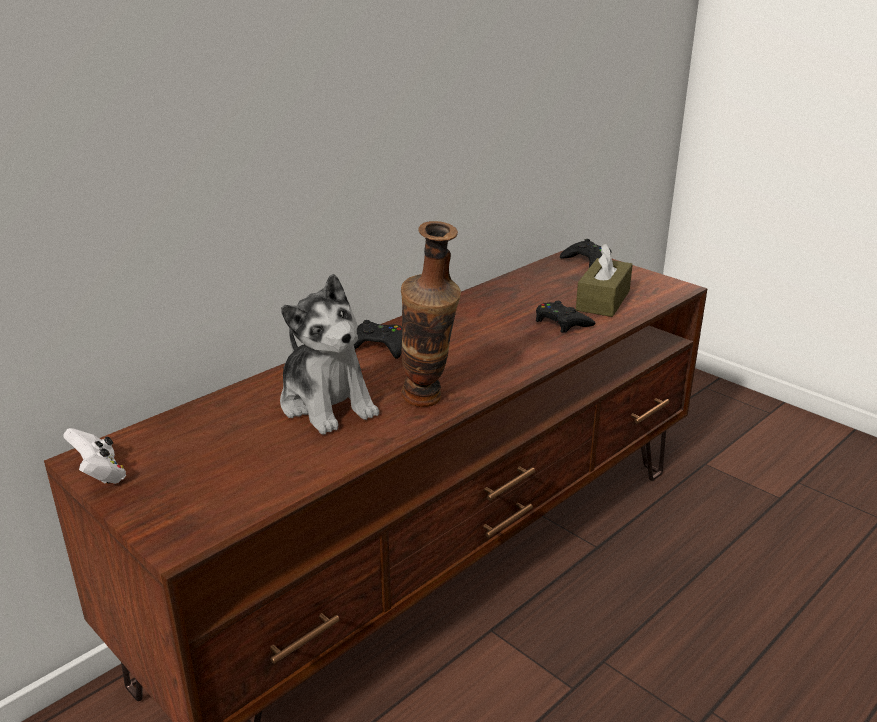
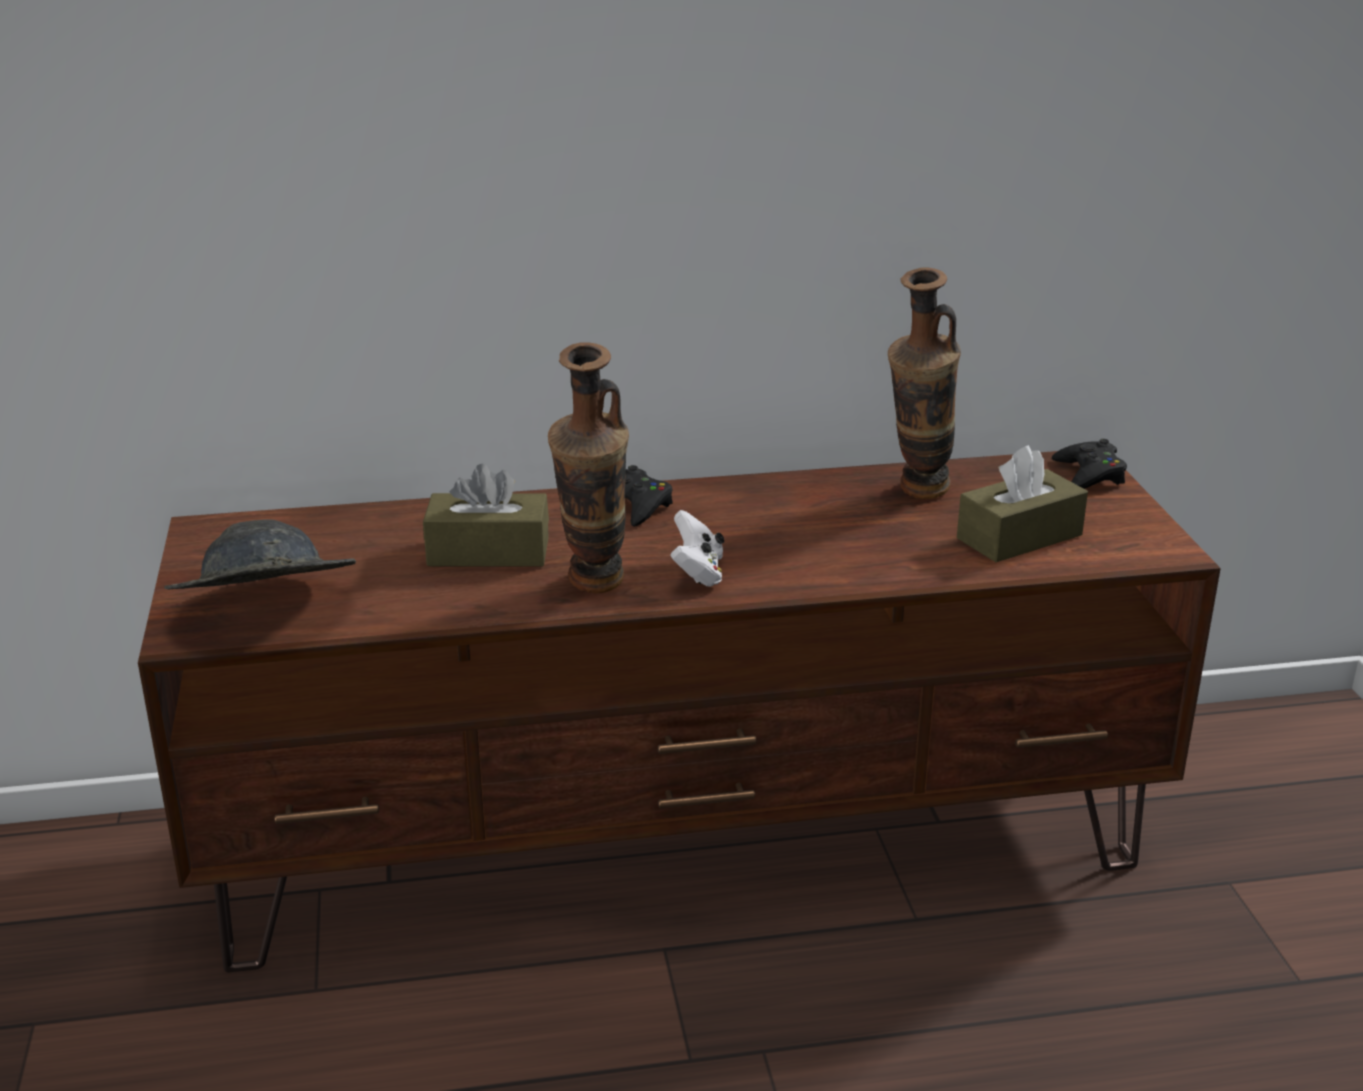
camera: 35 degrees right, 0 degrees up
(100, 474) = (197, 547): white game controller -> white game controller (697, 573)
(225, 502) = (265, 615): none -> grey hat
(327, 404) = (488, 552): plush toy -> brown tissue box
(523, 294) = (916, 495): none -> vase
(561, 322) = (910, 548): black game controller -> none

